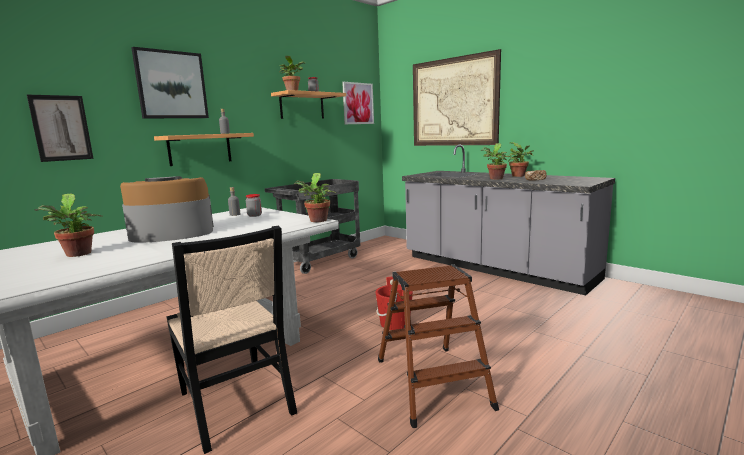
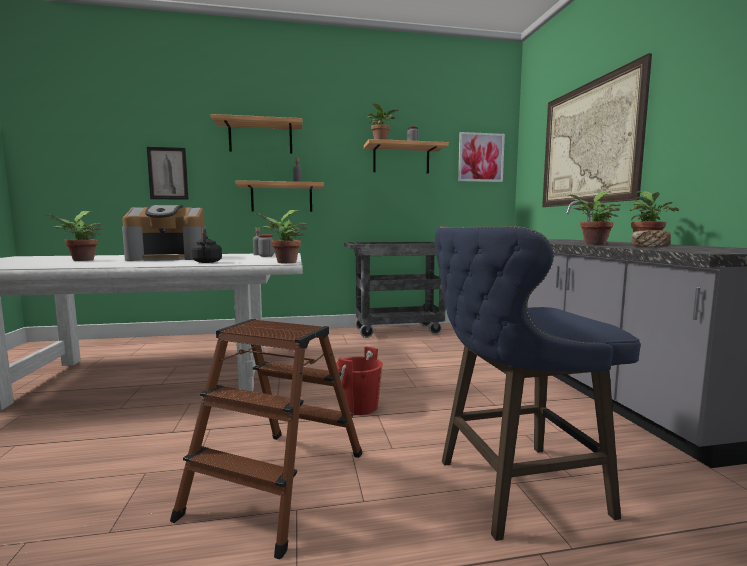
camera: 35 degrees right, 5 degrees down
(171, 85) = (260, 138): picture -> shelf
(172, 234) = (169, 258): coffee machine -> coffee machine turned 150 degrees clockwise
(235, 404) = (119, 423): chair -> none
(248, 232) = (207, 262): none -> black kettle
(536, 334) = (513, 488): none -> blue stool

